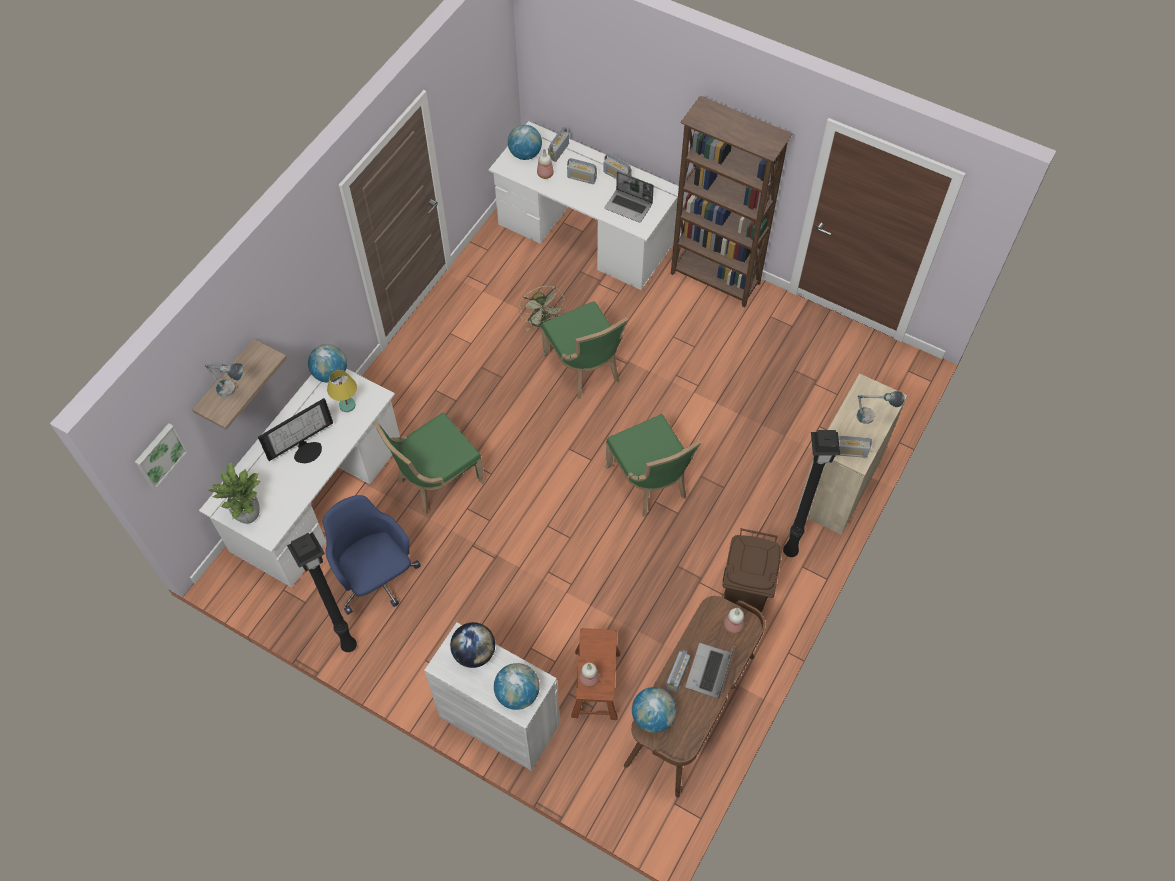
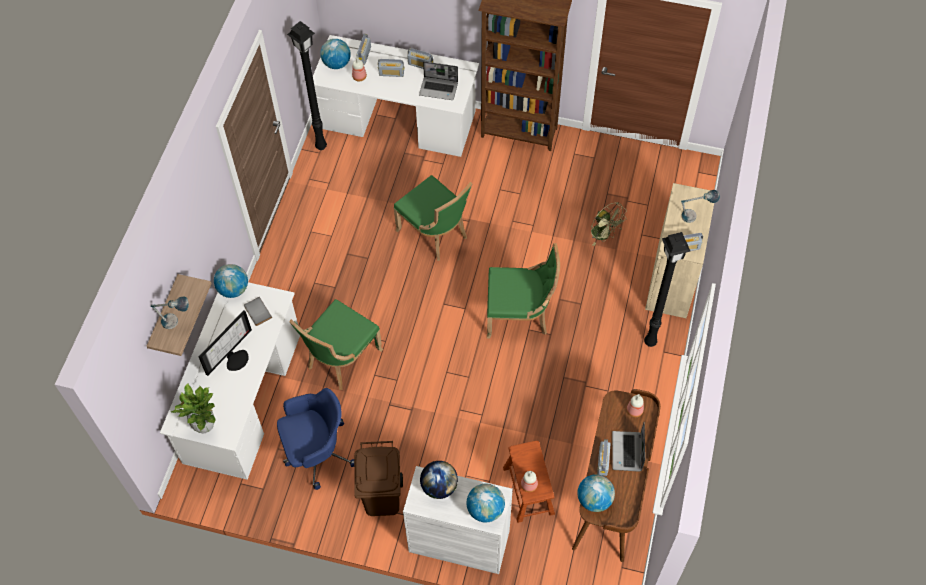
camera: 15 degrees left, 0 degrees up
(159, 455) = (130, 391): picture -> none
(347, 405) = (257, 312): yellow table lamp -> grey book
(348, 645) = (312, 515): black floor lamp -> black floor lamp (320, 146)
(376, 578) = (317, 452): blue office chair -> blue office chair turned 120 degrees clockwise
(543, 323) = (387, 204): green fan -> green fan (604, 235)
(650, 483) = (520, 315): green chair -> green chair turned 45 degrees counterclockwise
(742, 598) = (624, 389): brown trash can -> brown trash can (381, 498)

